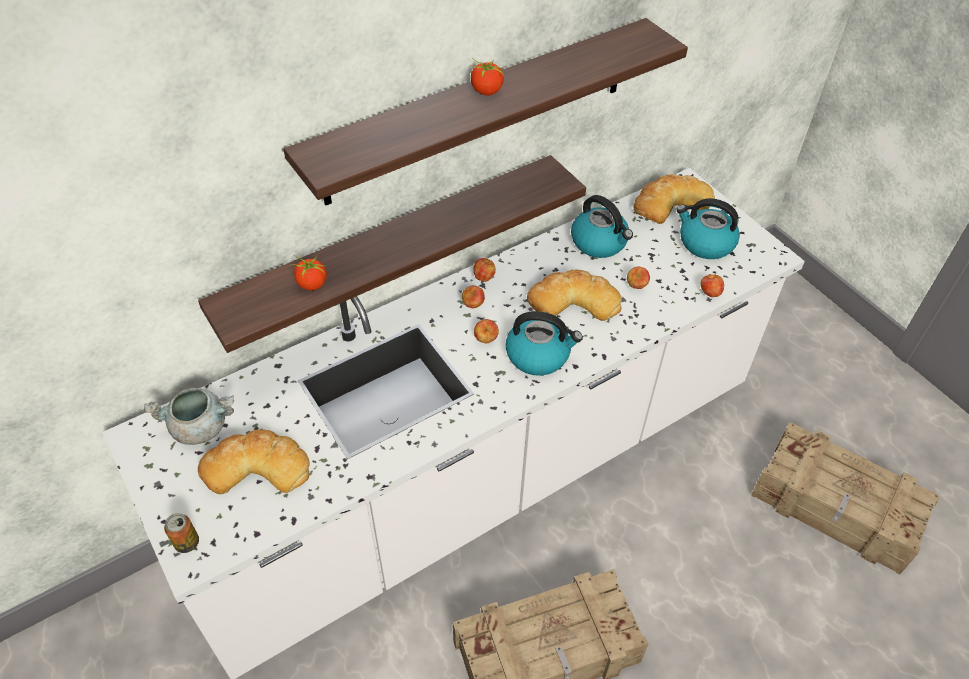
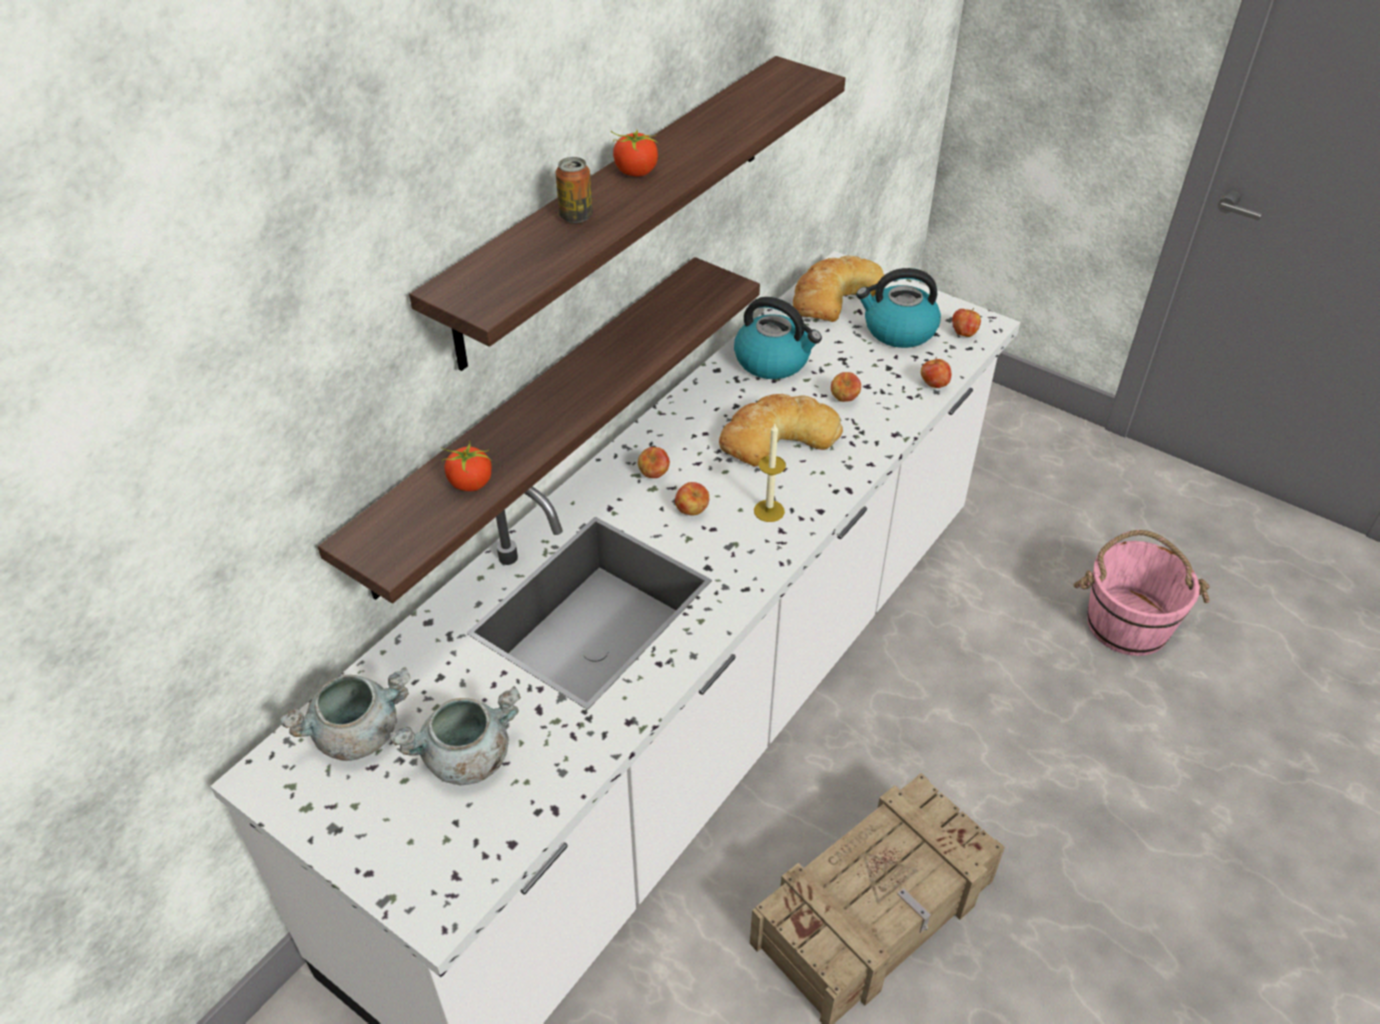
camera: 20 degrees left, 5 degrees down
(187, 543) = (417, 889): can -> can (576, 216)
(256, 467) = (466, 759): bread -> grey cooking pot
(484, 277) = (650, 438): apple -> apple (963, 333)
(539, 355) = (769, 511): kettle -> candle
(836, 508) = (1127, 623): crate -> pink bucket

